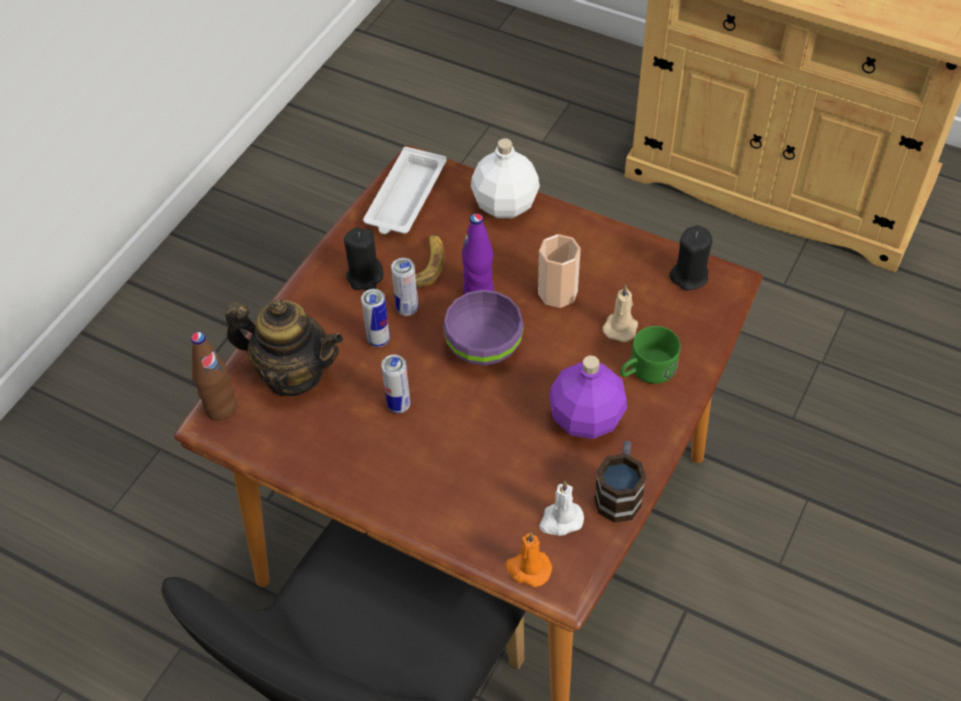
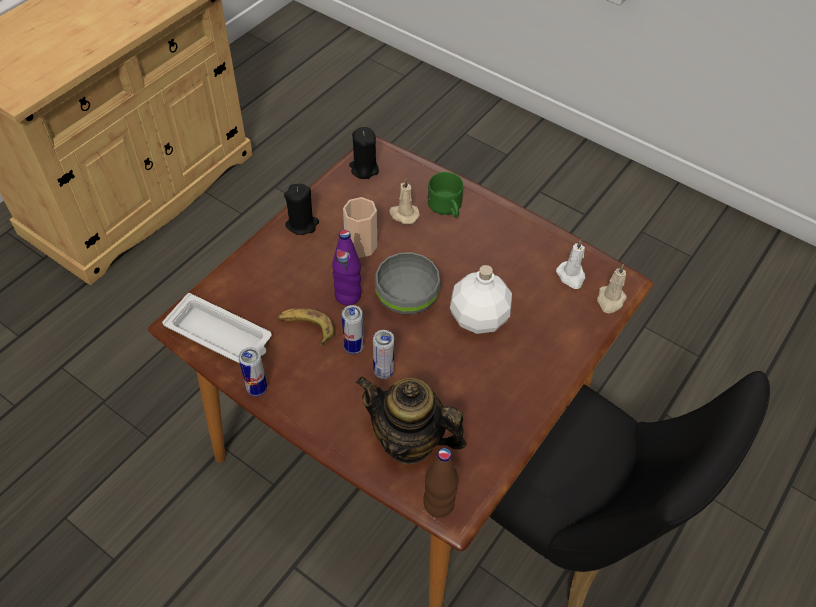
camera: 85 degrees left, 0 degrees up
(293, 374) = (409, 441): teapot -> teapot turned 90 degrees counterclockwise
(365, 277) = (308, 375): black candle -> black candle (302, 224)
(398, 405) = (455, 364): can -> can (257, 389)
(482, 348) = (407, 301): purple bowl -> grey bowl
(506, 205) = (254, 264): white bottle -> white bottle (479, 318)
(527, 569) = (610, 300): orange candle -> beige candle
(587, 417) = (484, 247): purple bottle -> none
(619, 492) = (550, 240): mug -> none

